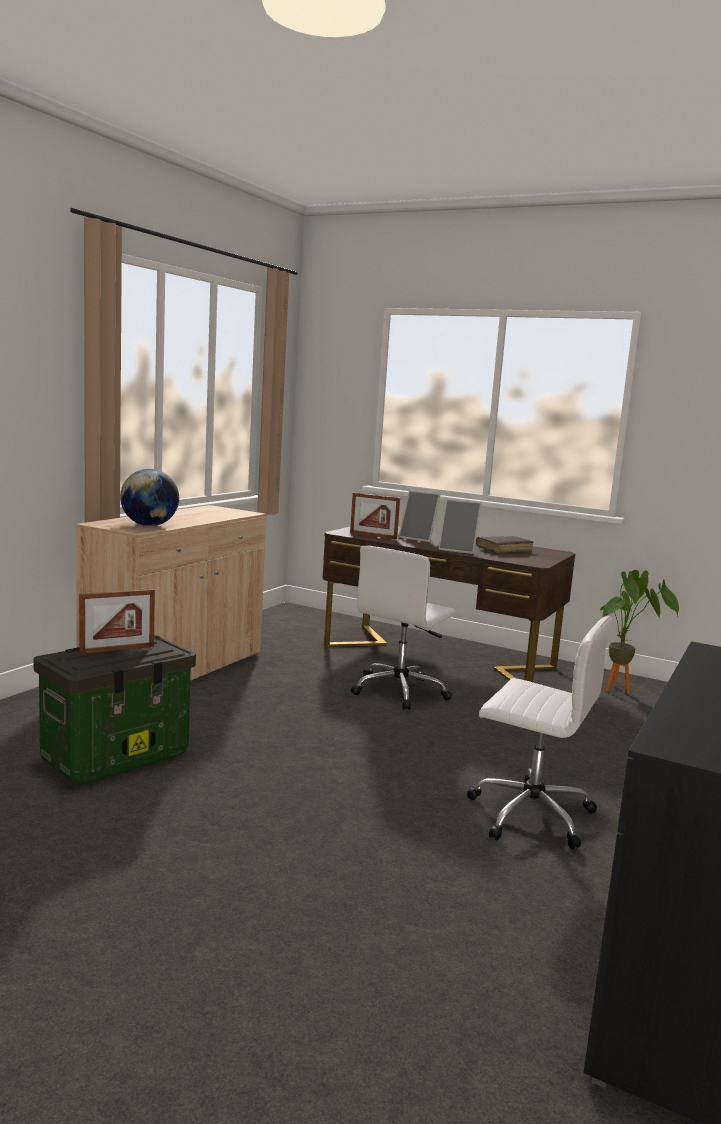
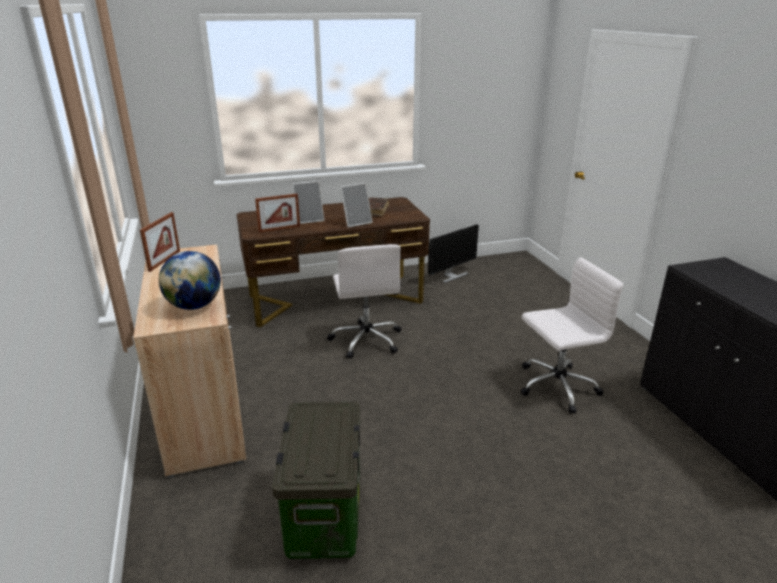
camera: 45 degrees left, 15 degrees up
(117, 649) = (313, 436): picture frame -> picture frame (164, 261)
(622, 690) = (451, 276): potted plant -> monitor

